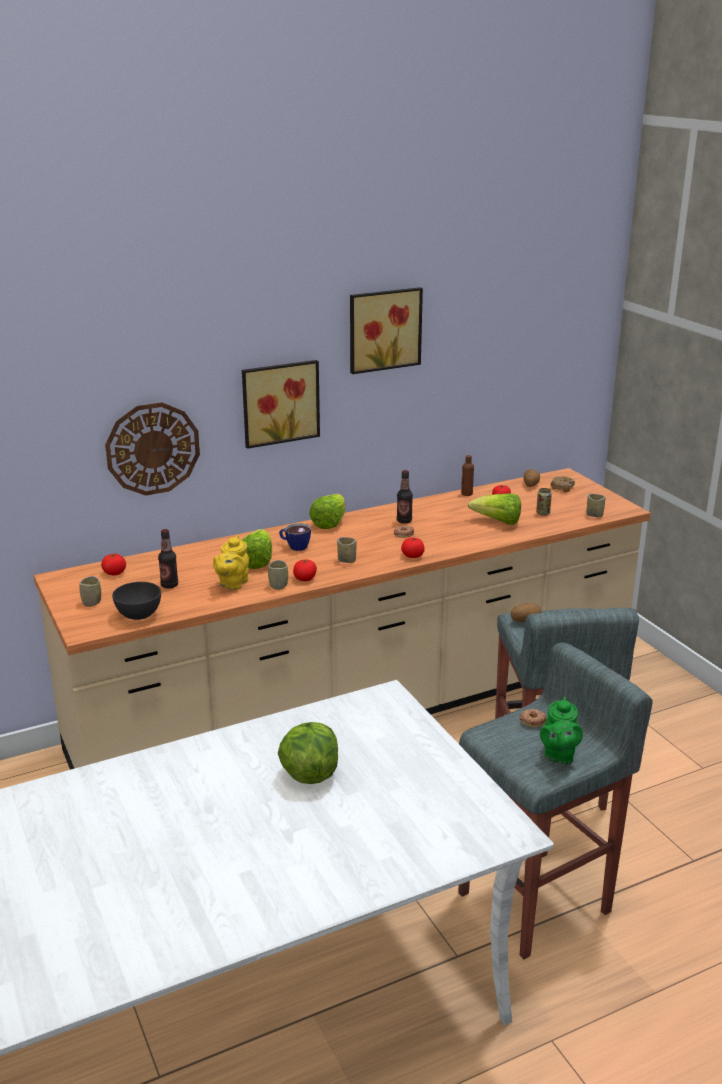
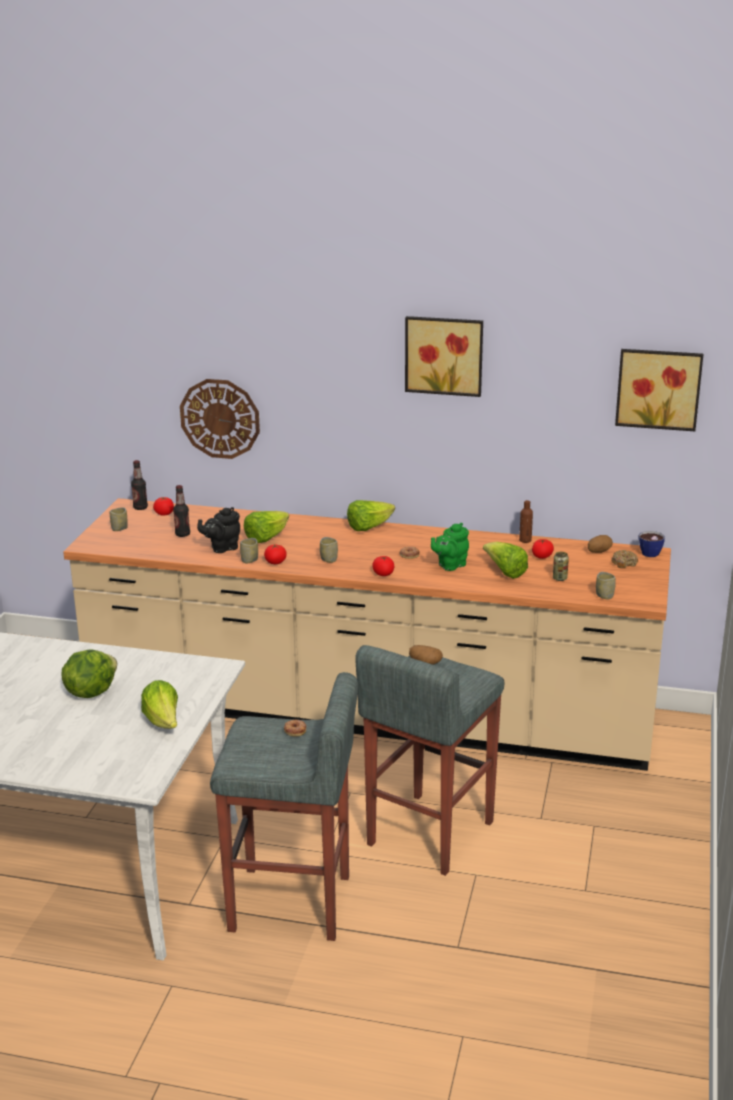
camera: 40 degrees right, 0 degrees up
(139, 615) = (132, 547): grey bowl -> none
(232, 584) = (222, 548): yellow teapot -> black teapot
(279, 402) = (336, 403): picture -> picture (658, 388)
(294, 546) = (311, 536): cup -> cup (647, 552)
(404, 521) = (429, 545): bottle -> bottle (140, 508)
(430, 768) = (163, 722): none -> lettuce
(558, 755) = (270, 759): green teapot -> green teapot (450, 565)

